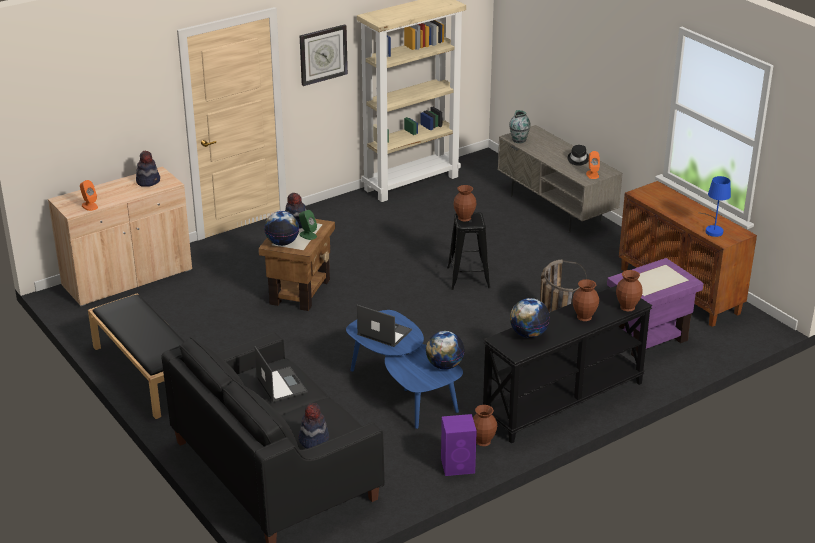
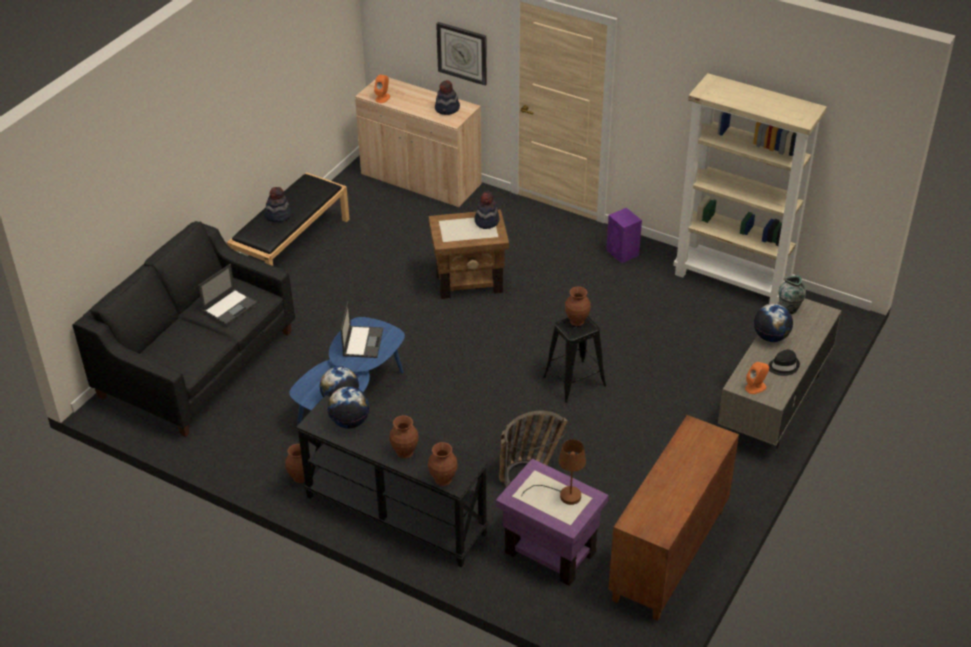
camera: 65 degrees right, 10 degrees up
(282, 243) = (445, 225): globe -> globe (771, 337)
(307, 235) = (470, 235): green speaker -> none
(313, 439) = (162, 352): hat -> hat (278, 215)
(323, 54) = (664, 93): wall clock -> wall clock (462, 53)
(458, 466) = (256, 472): purple speaker -> purple speaker (623, 253)
(657, 274) = (563, 495): none -> brown table lamp
(713, 229) = (652, 508): blue table lamp -> none

